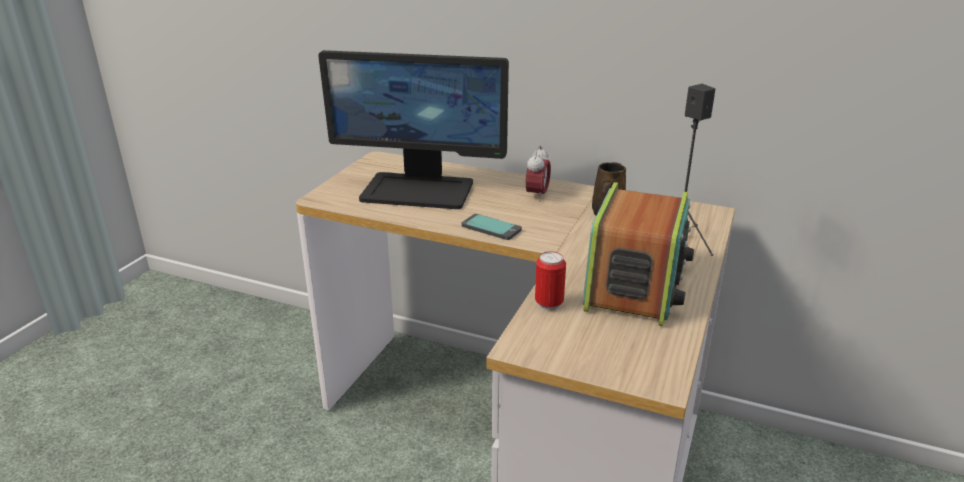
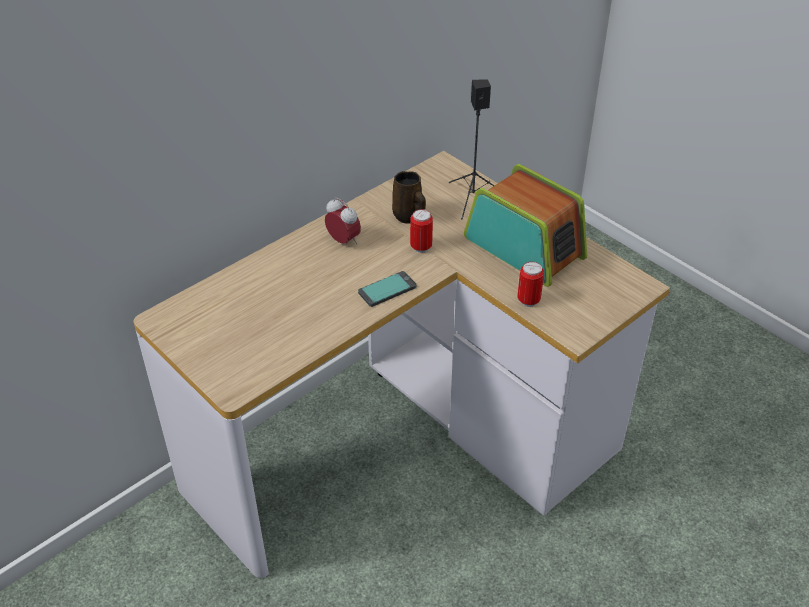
camera: 65 degrees left, 15 degrees up
(419, 190) = (271, 312): monitor -> none
(569, 229) = (421, 247): none -> can

